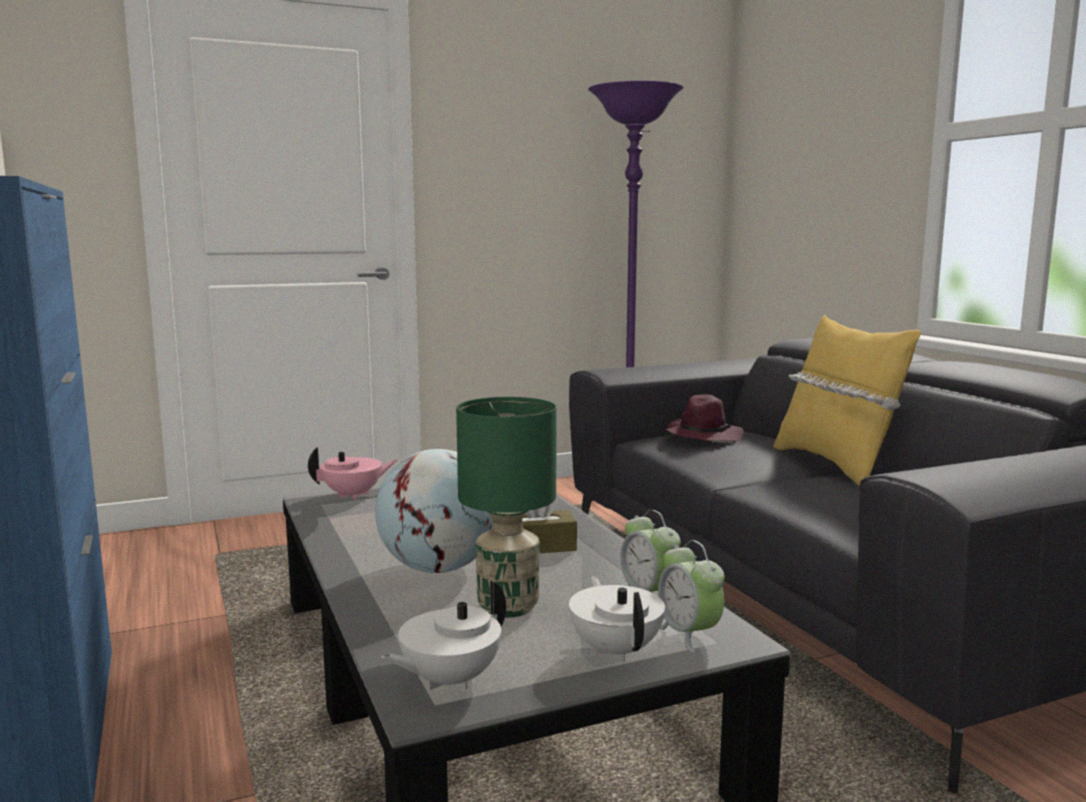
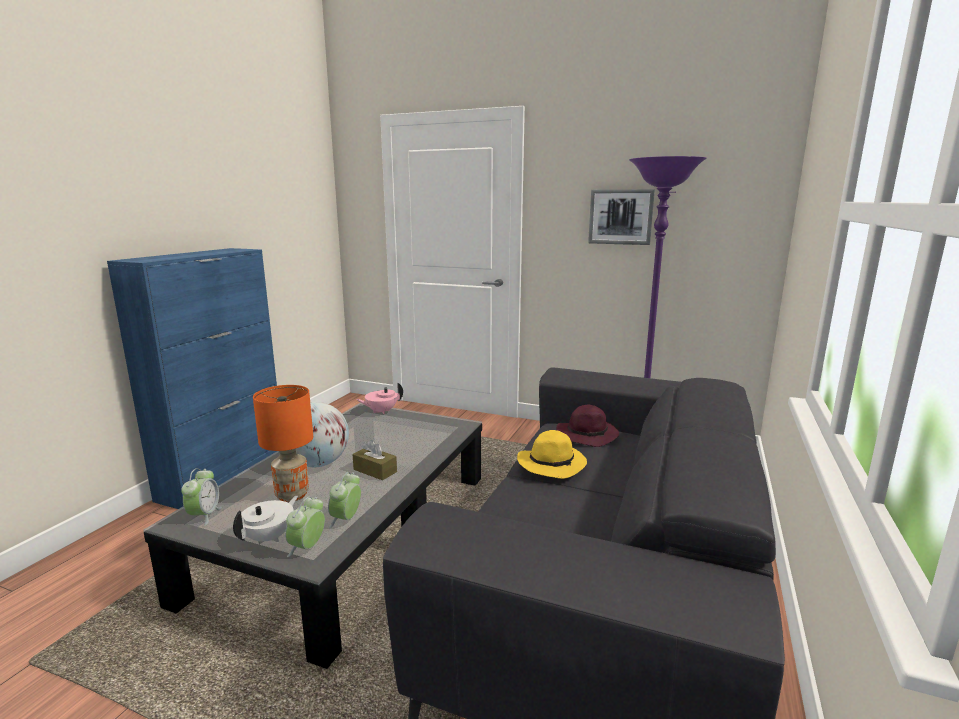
camera: 45 degrees right, 5 degrees up
(353, 495) = (381, 411): pink teapot -> pink teapot turned 135 degrees clockwise
(449, 680) = (204, 515): white teapot -> alarm clock
(507, 606) = (292, 494): green table lamp -> orange table lamp
(553, 168) = (620, 217): none -> picture
(741, 464) = (552, 464): none -> yellow hat
(836, 465) = (616, 489): yellow pillow -> none

